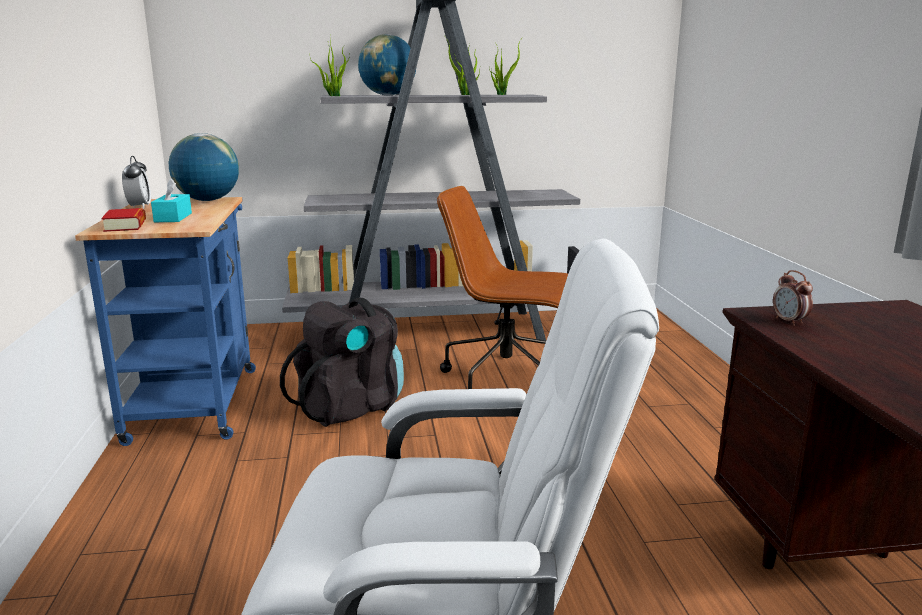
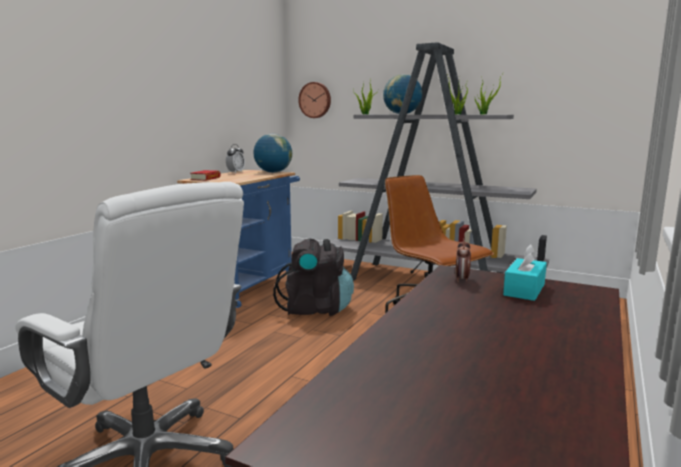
camera: 35 degrees right, 5 degrees down
(173, 217) = (234, 177): turquoise tissue box -> turquoise tissue box (524, 290)
(211, 70) = (315, 100): none -> wall clock

